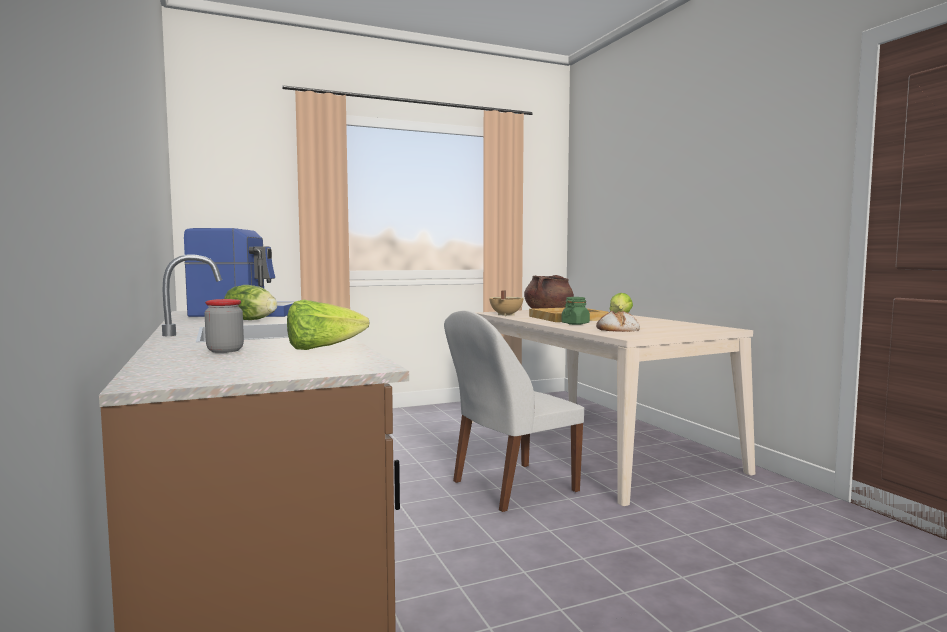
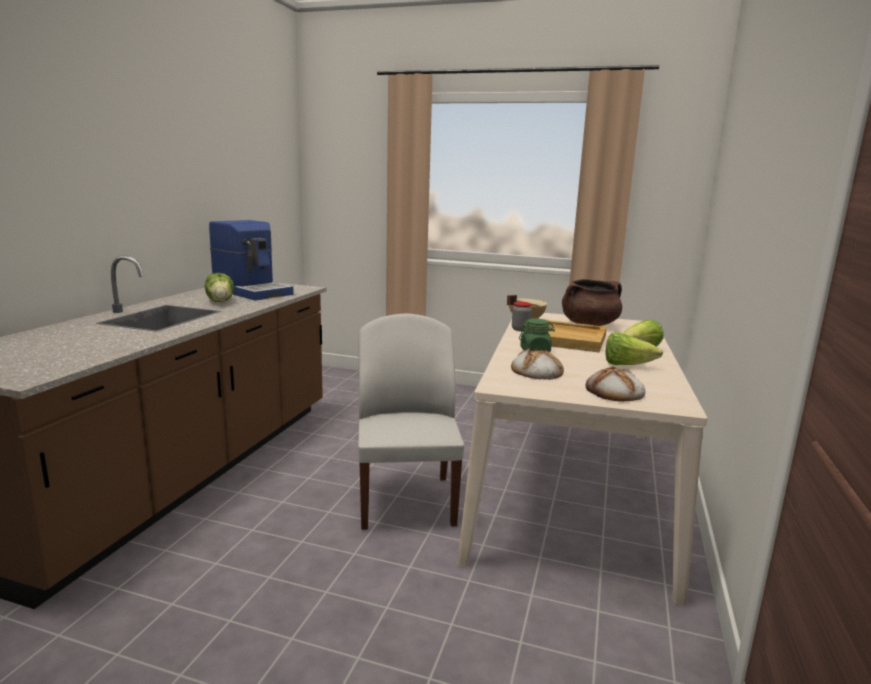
camera: 40 degrees right, 10 degrees up
(225, 350) = (62, 338): jar -> jar (520, 329)
(322, 348) = (99, 350): lettuce -> lettuce (626, 365)
(511, 487) = (407, 500): white chair -> white chair turned 75 degrees clockwise
(685, 329) = (614, 392): none -> bread

